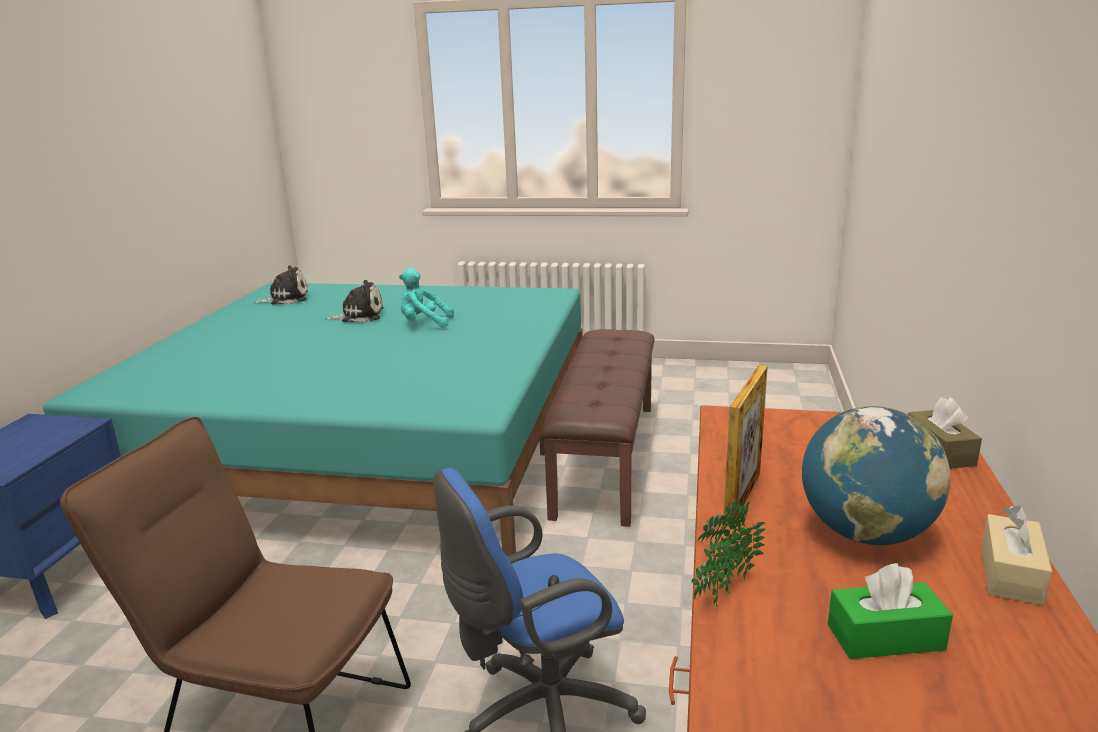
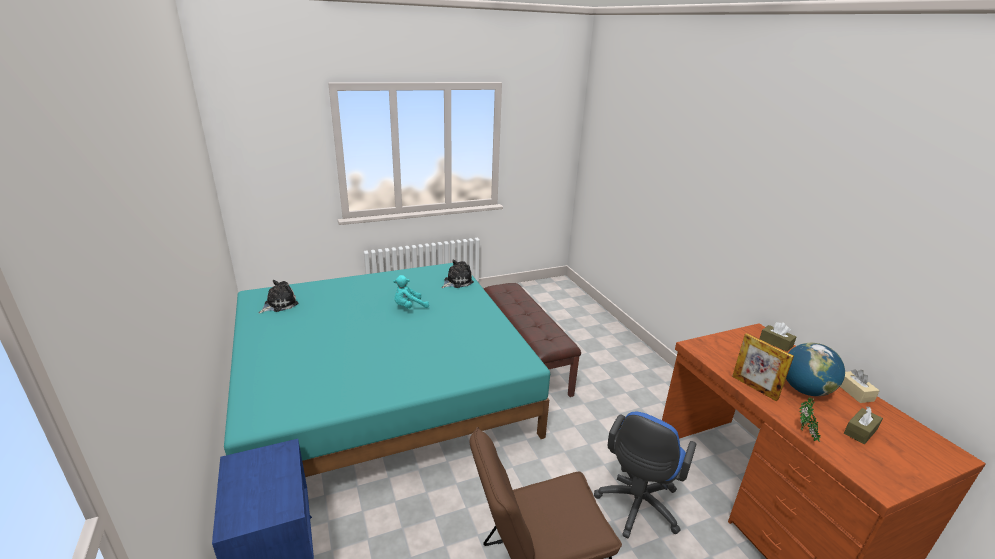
camera: 35 degrees left, 5 degrees up
(359, 316) = (357, 309): plush toy -> plush toy (456, 282)
(742, 498) = (754, 387): picture frame -> picture frame turned 150 degrees clockwise
(885, 637) = (860, 431): green tissue box -> brown tissue box

